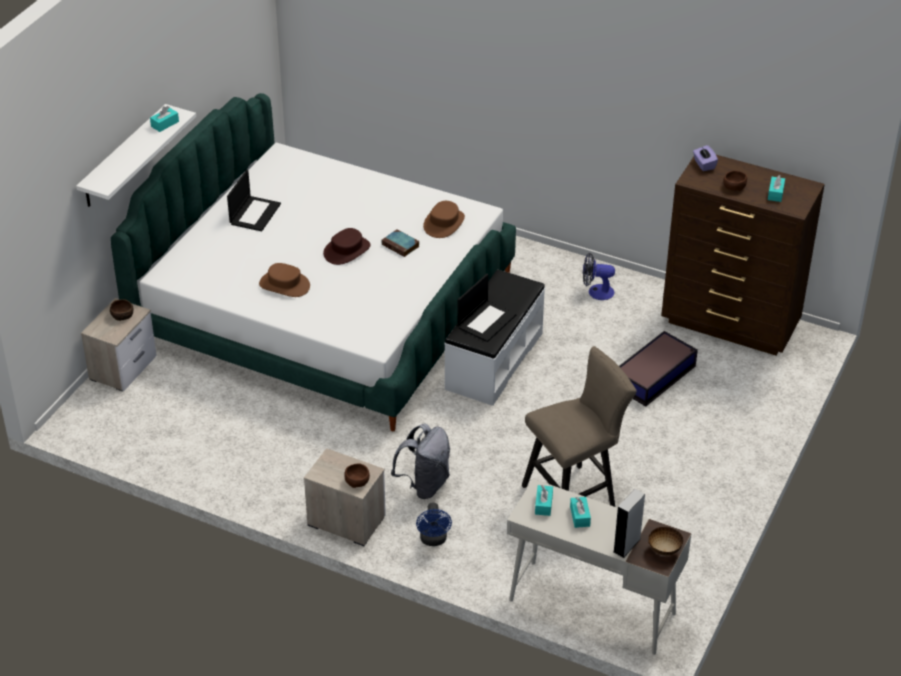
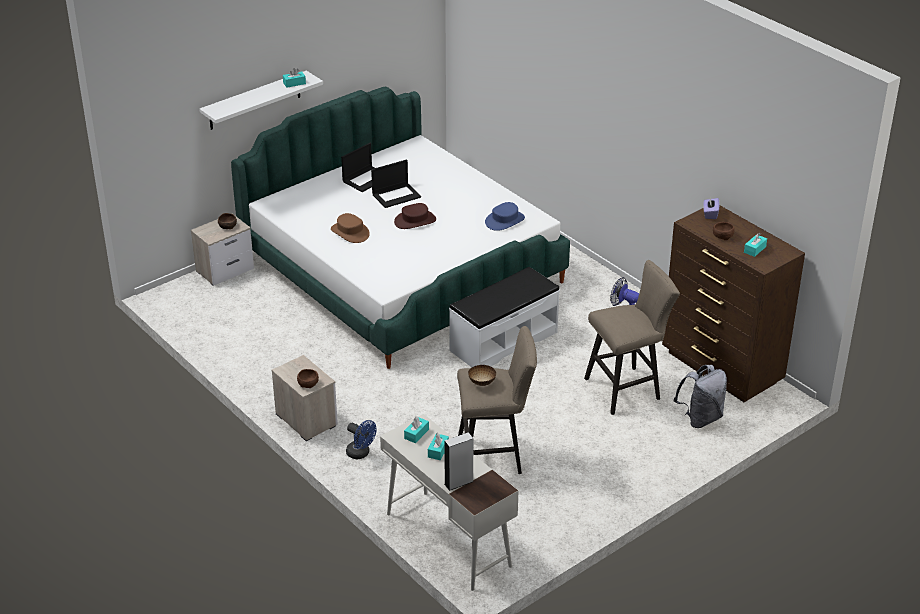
camera: 25 degrees right, 5 degrees down
(401, 245) = (459, 228): book -> none
(424, 485) = (383, 413): grey backpack -> grey backpack (700, 418)
(433, 540) = (361, 453): blue fan -> blue fan turned 75 degrees counterclockwise
(444, 223) = (505, 221): brown hat -> blue hat
(486, 321) = (491, 300): laptop -> laptop (396, 195)
(655, 376) = (627, 388): storage box -> beige stool
(664, 549) = (487, 495): bowl -> bowl (482, 382)

